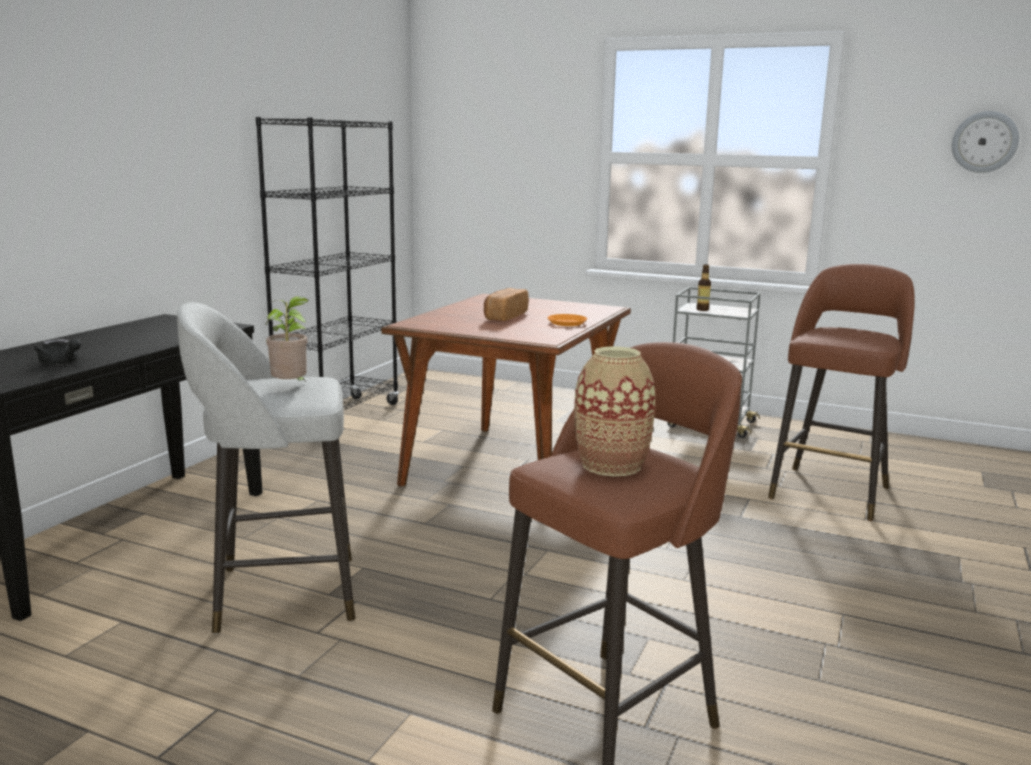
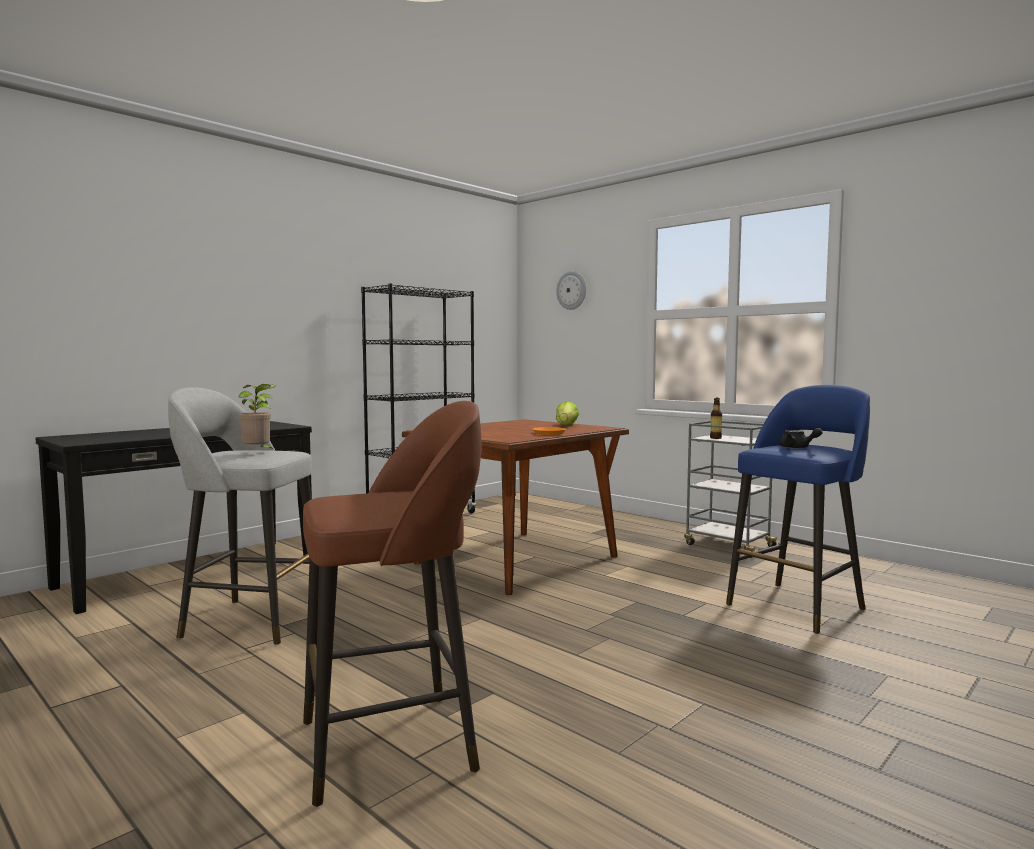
camera: 20 degrees right, 10 degrees down
(61, 363) = (145, 436): black teapot -> black teapot (797, 448)
(504, 316) = (507, 429): bread -> none
(558, 306) = (566, 426): none -> lettuce
(611, 465) = (376, 498): vase -> none
(831, 491) = (798, 606): brown stool -> blue stool
(984, 142) = (986, 274): wall clock -> wall clock (572, 290)

